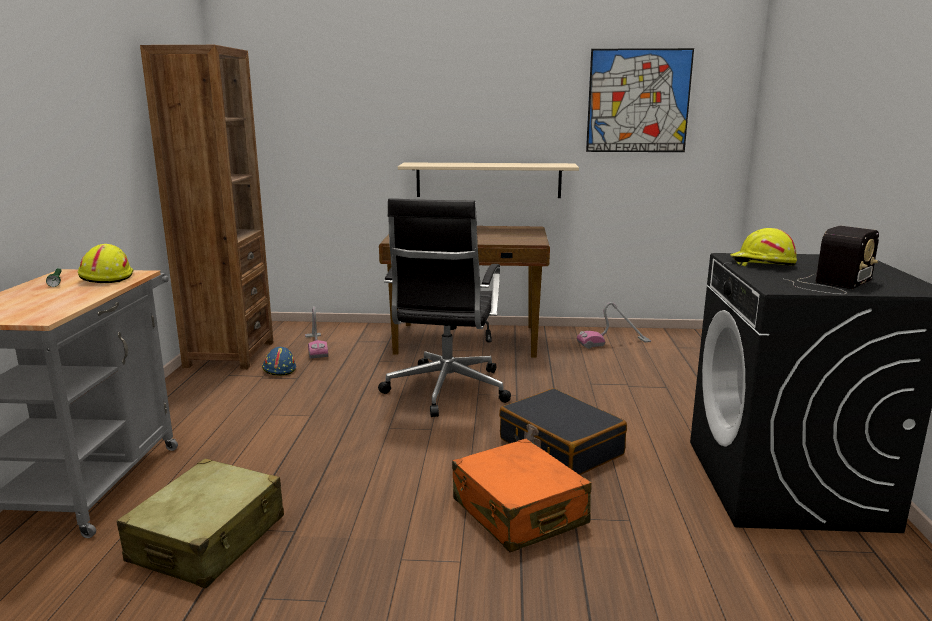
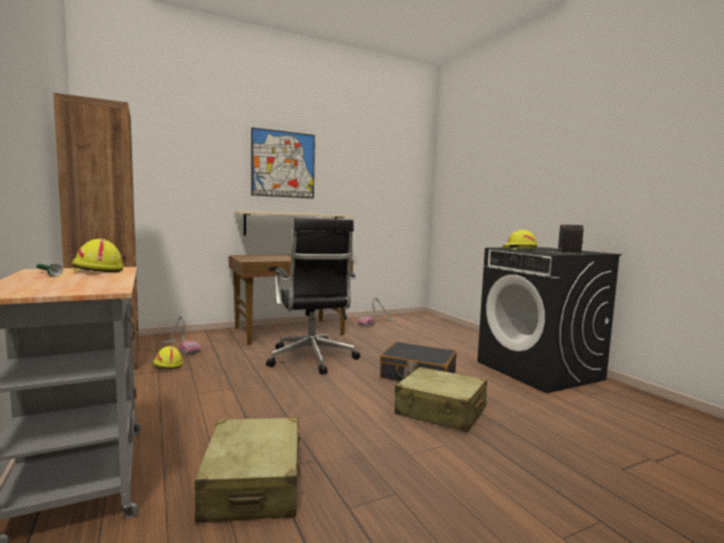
camera: 30 degrees left, 10 degrees down
(279, 369) = (167, 365): blue hard hat -> yellow hard hat
(518, 512) = (441, 411): orange suitcase -> beige suitcase
(638, 101) = (376, 180): picture -> picture (283, 164)

